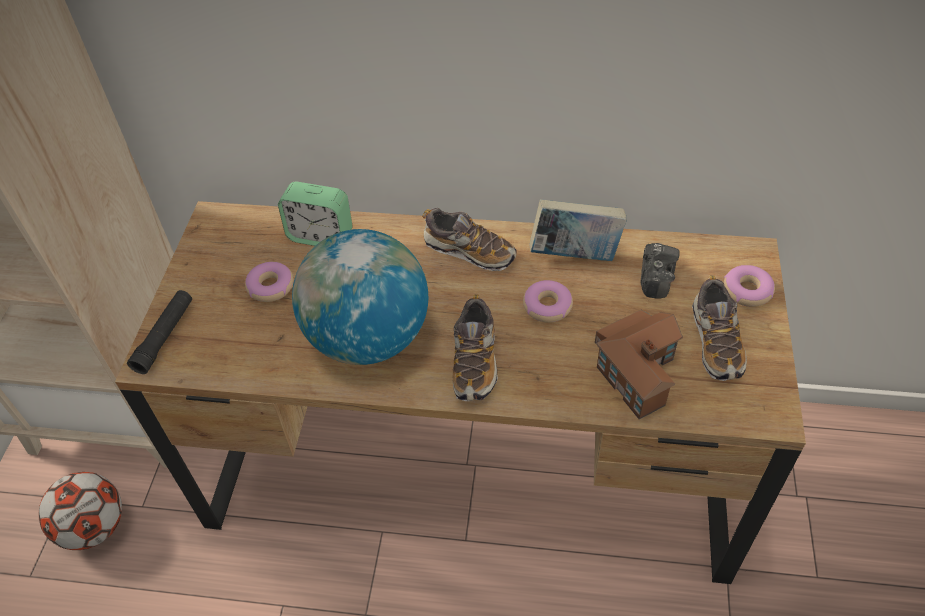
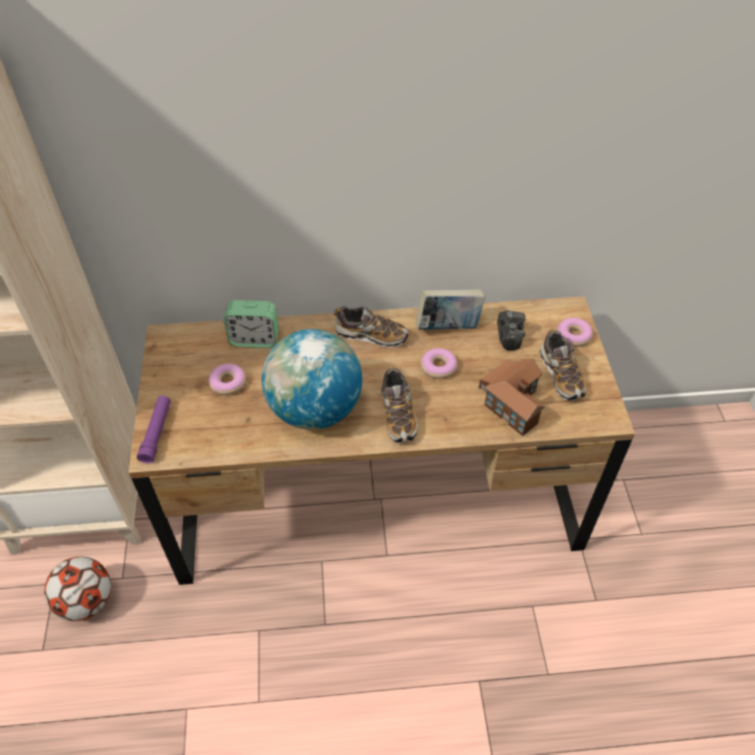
camera: 15 degrees left, 0 degrees up
(165, 336) = (156, 432): black flashlight -> purple flashlight

